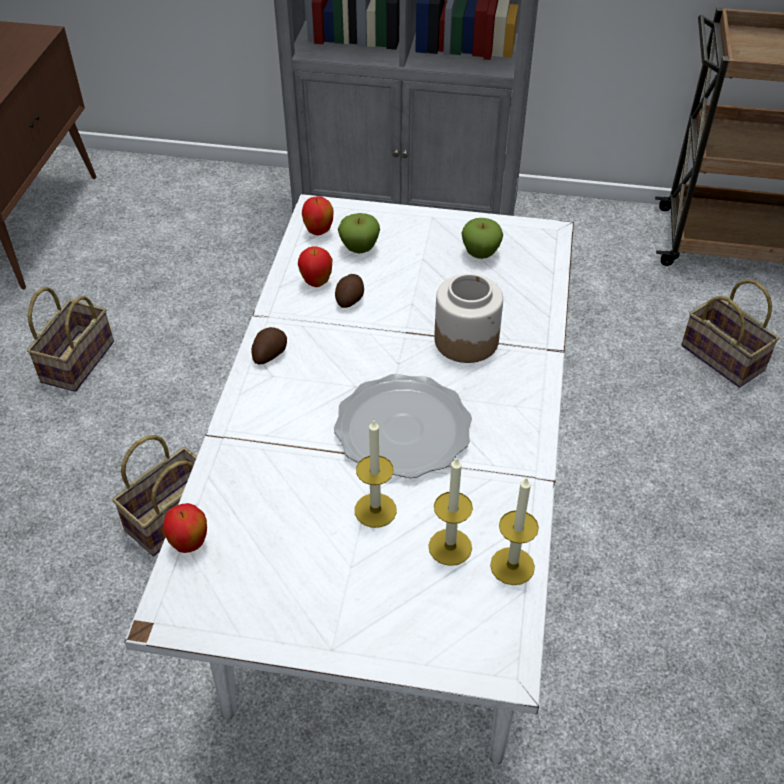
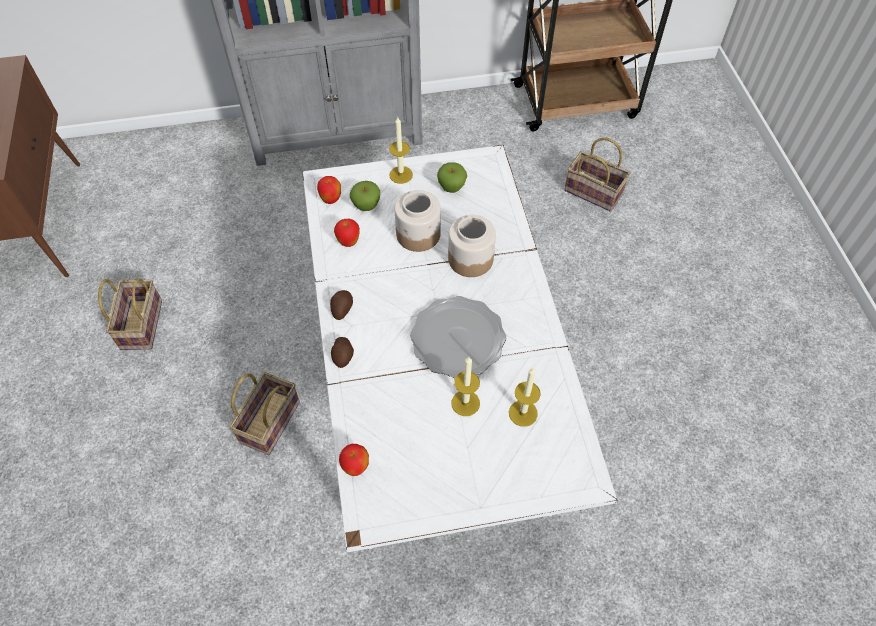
camera: 20 degrees left, 10 degrees up
(350, 299) = (378, 249): potato -> potato (343, 356)
(410, 296) = (418, 235): none -> jar
(512, 566) = (565, 413): candle -> candle (401, 175)

